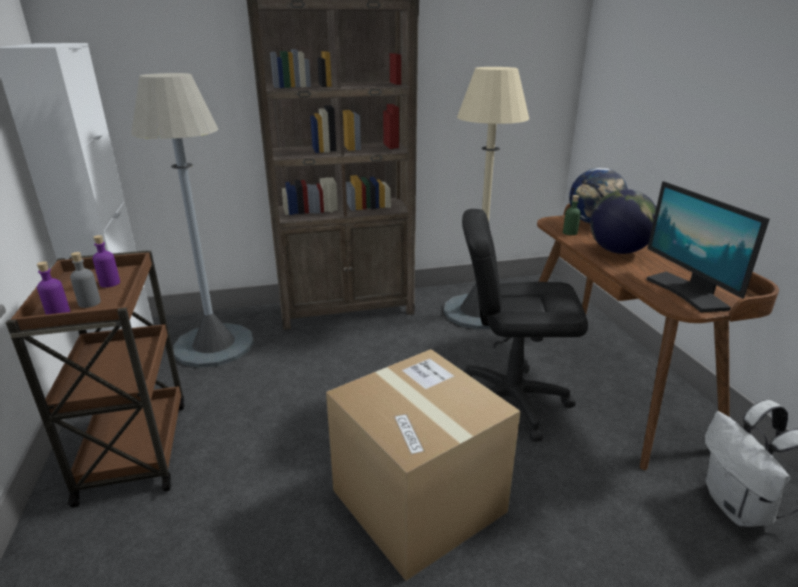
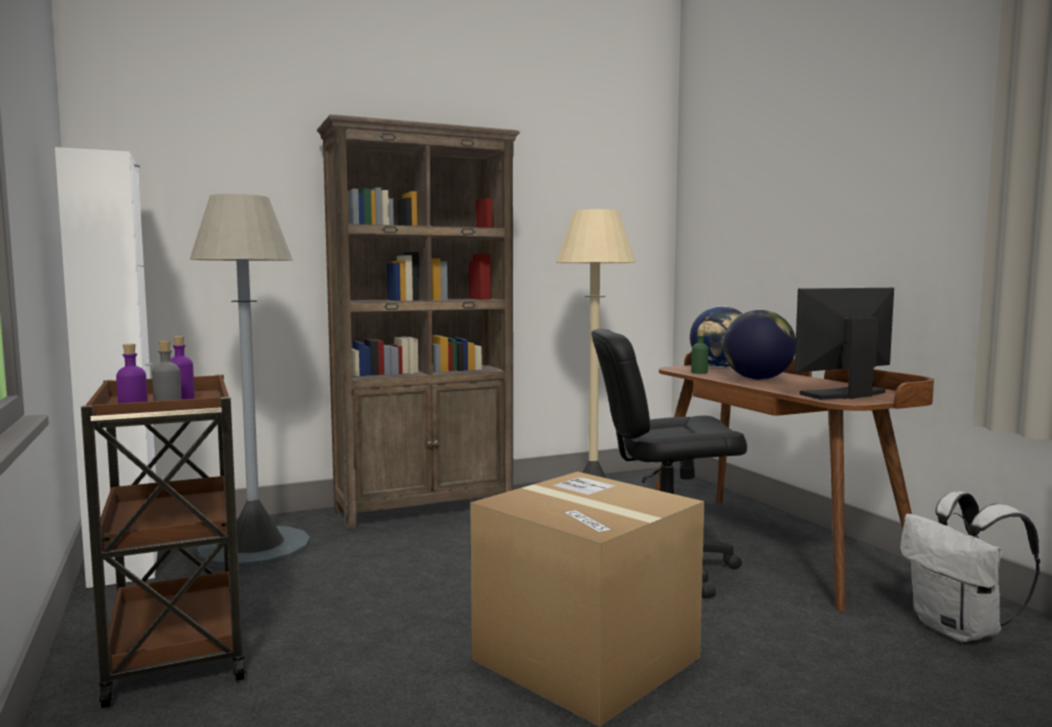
camera: 10 degrees left, 20 degrees down
(687, 292) = (844, 394): monitor -> monitor turned 90 degrees clockwise

